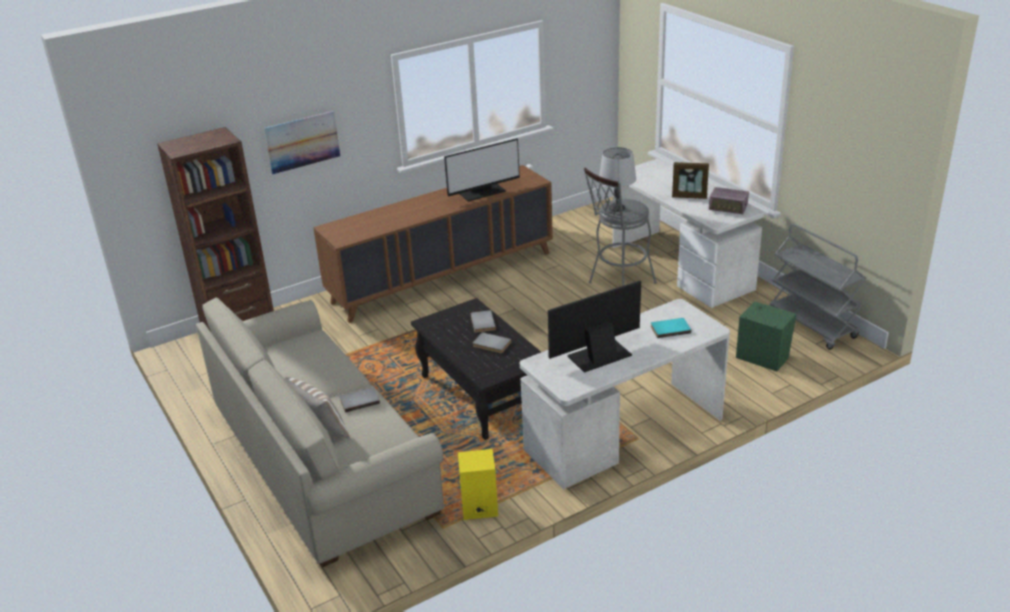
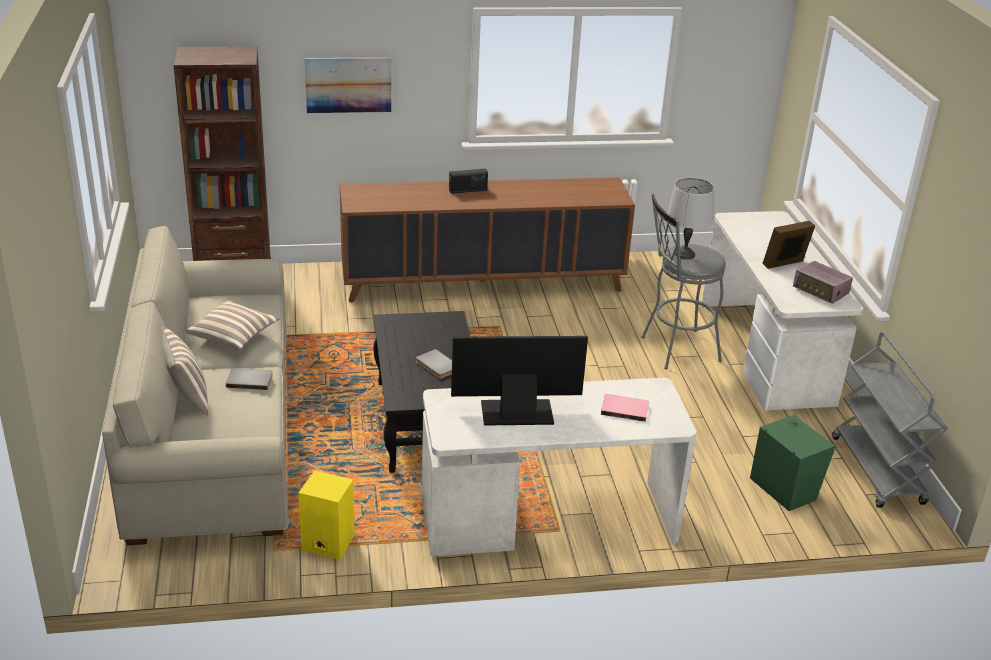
camera: 20 degrees right, 0 degrees up
(317, 372) = (234, 336): none -> pillow
(419, 204) = (468, 190): none -> radio
(481, 323) = (446, 339): grey book -> none
(482, 192) = (547, 195): monitor -> none
(670, 329) = (625, 409): turquoise book -> pink book
(689, 196) = (784, 264): picture frame -> picture frame turned 120 degrees clockwise

